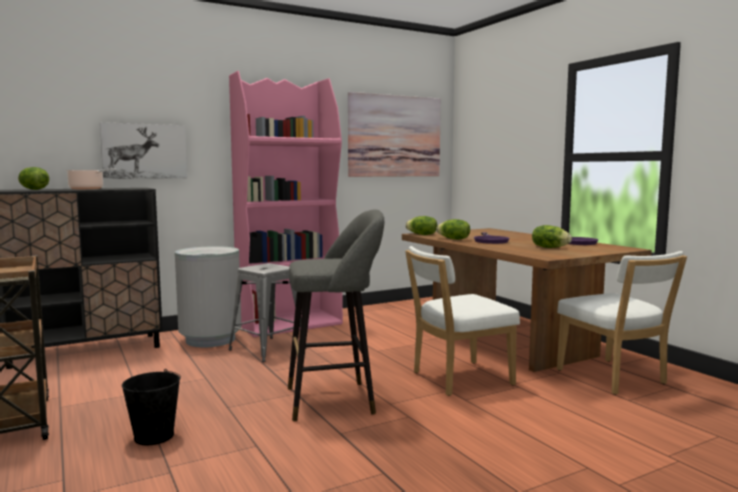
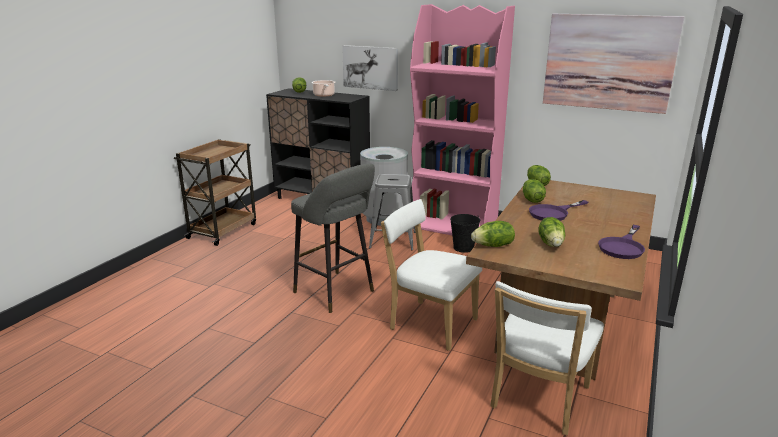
camera: 55 degrees right, 15 degrees up
(153, 436) = (240, 266): black bucket -> black bucket (463, 248)
(536, 254) = (493, 246): none -> lettuce

